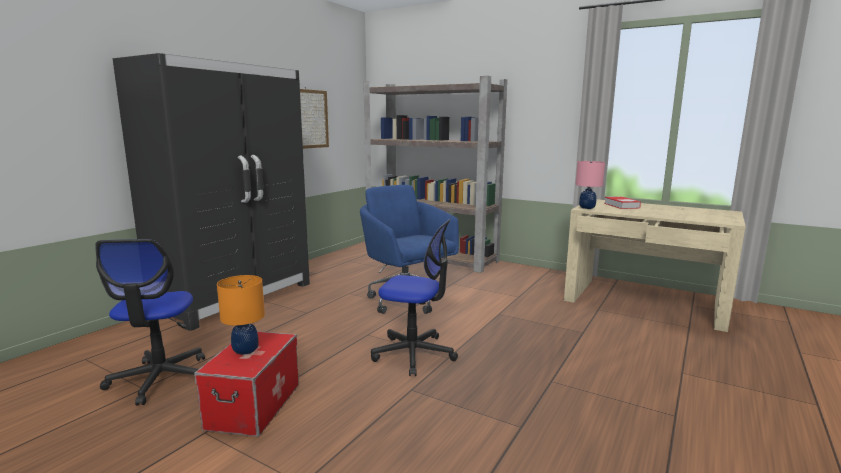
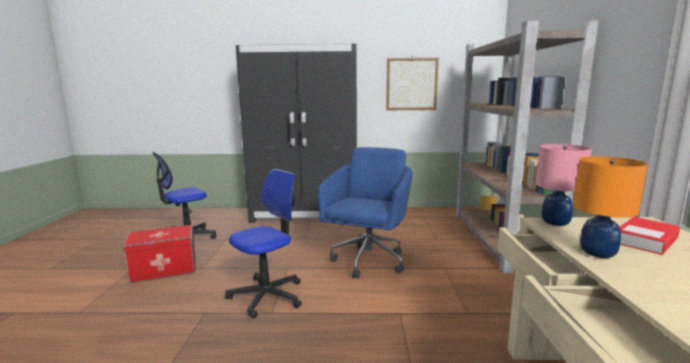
camera: 60 degrees right, 0 degrees up
(245, 351) = (160, 233): orange table lamp -> orange table lamp (596, 253)
(414, 354) = (267, 296): office chair -> office chair turned 120 degrees counterclockwise

